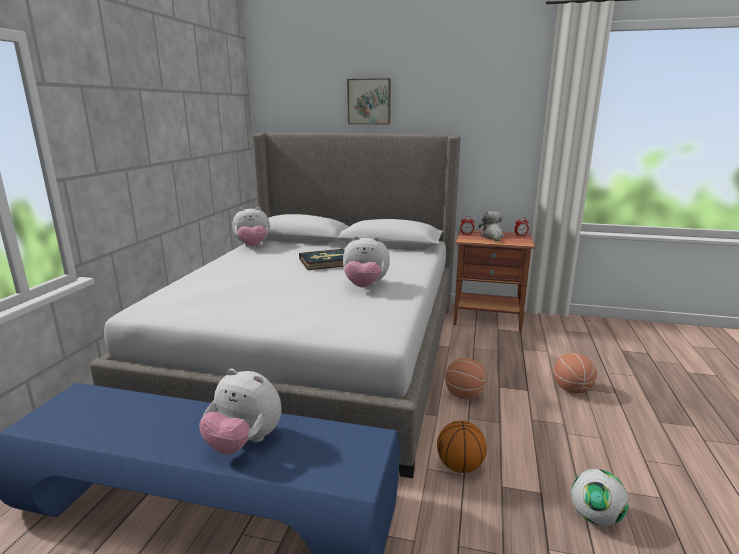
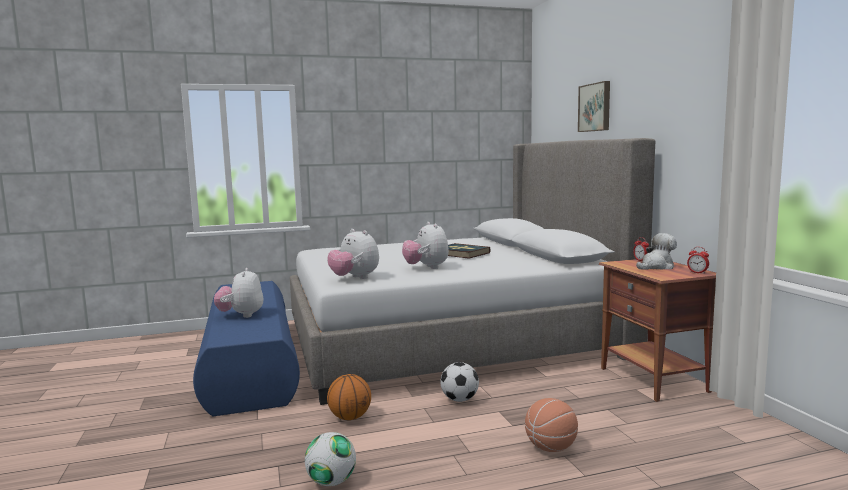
camera: 60 degrees right, 10 degrees down
(253, 246) = (464, 239): plush toy -> plush toy (354, 278)
(464, 395) = (459, 399): basketball -> football

